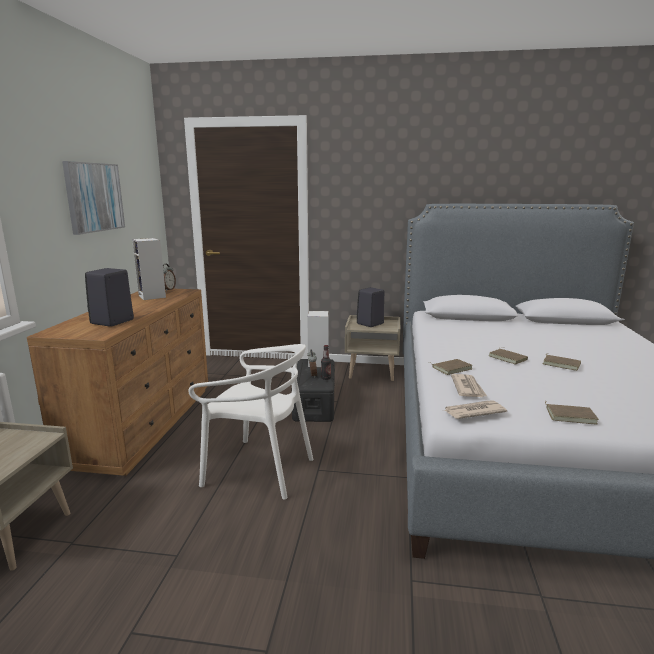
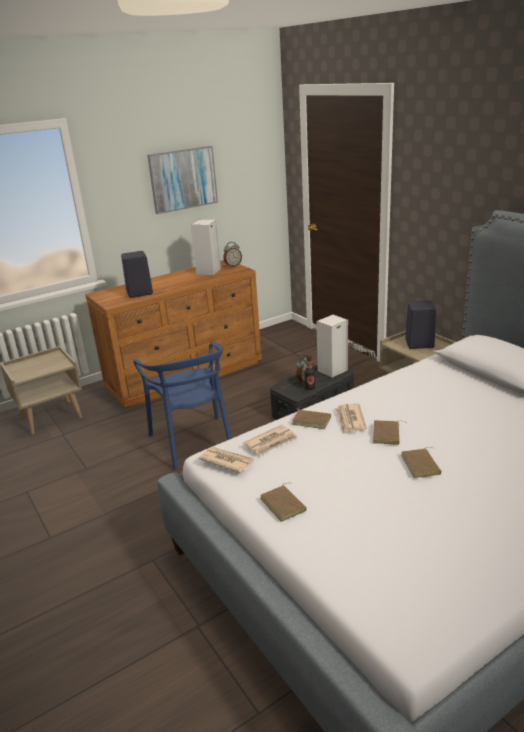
camera: 50 degrees right, 10 degrees up
(259, 470) = (193, 442): white chair -> blue chair
(471, 359) = (350, 420): none -> newspaper

